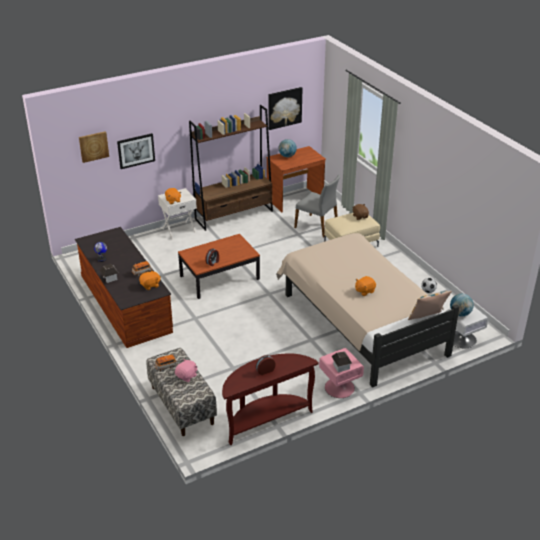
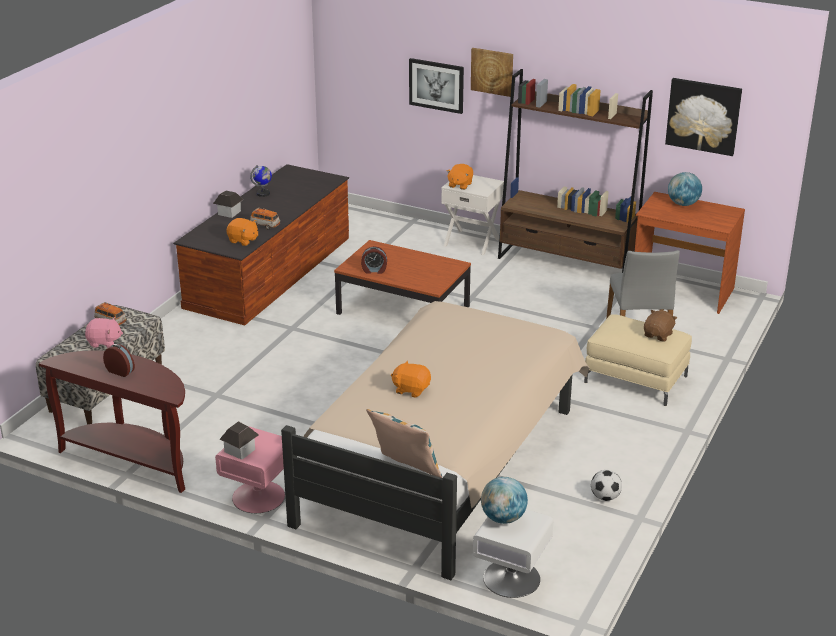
camera: 55 degrees right, 5 degrees down
(93, 146) = (377, 52): picture -> picture (492, 71)

